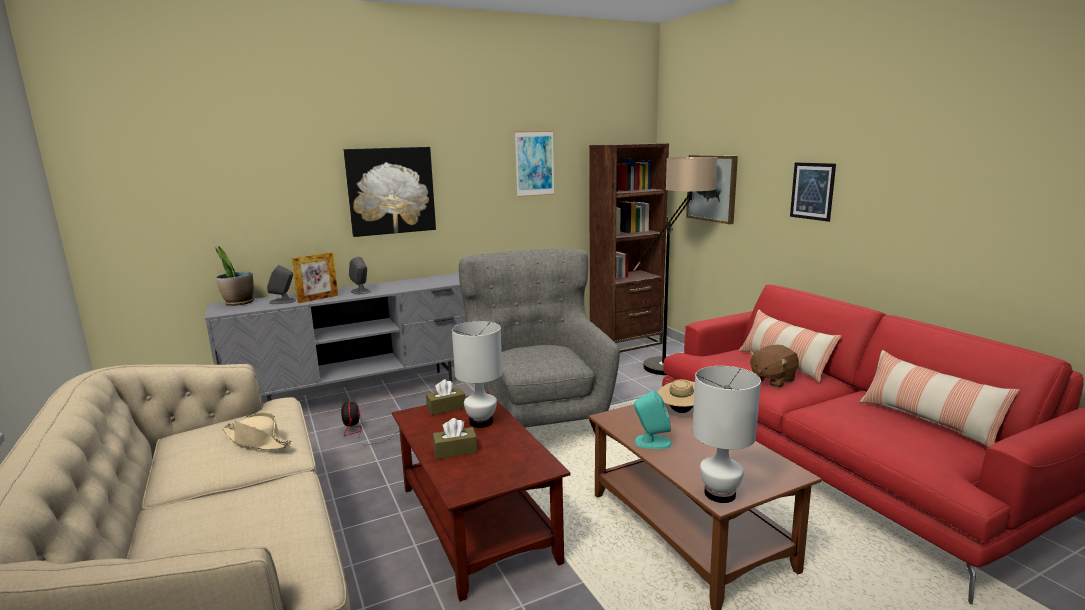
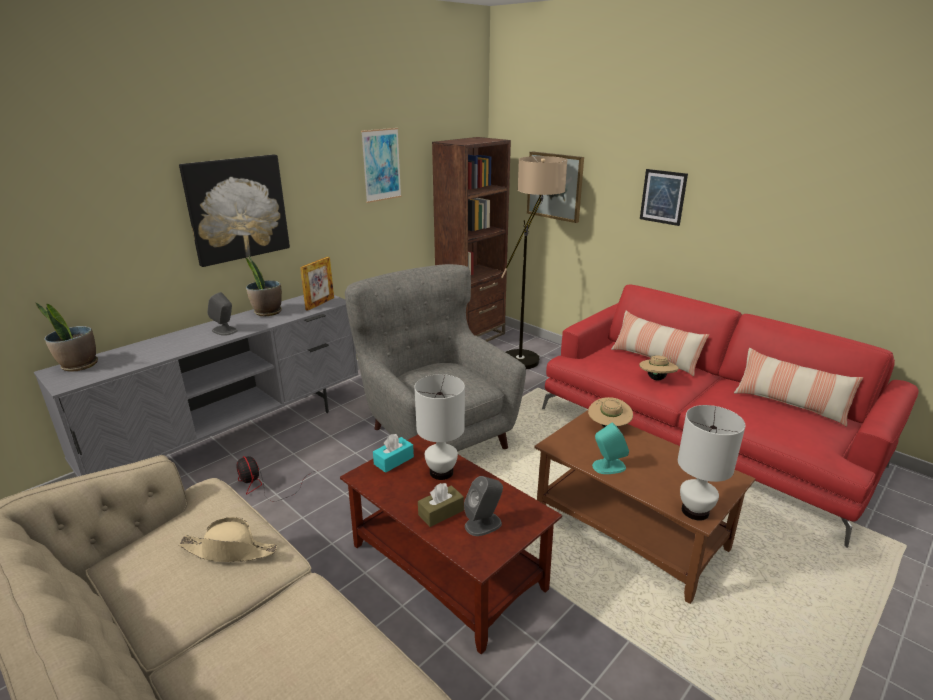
camera: 20 degrees left, 10 degrees up
(283, 301) = (138, 357): grey speaker -> grey speaker (483, 524)
(318, 299) = (181, 347): picture frame -> picture frame (320, 303)
(405, 283) = (267, 312): none -> potted plant
(446, 408) = (394, 460): brown tissue box -> turquoise tissue box
(772, 380) = (656, 379): brown plush toy -> beige hat

